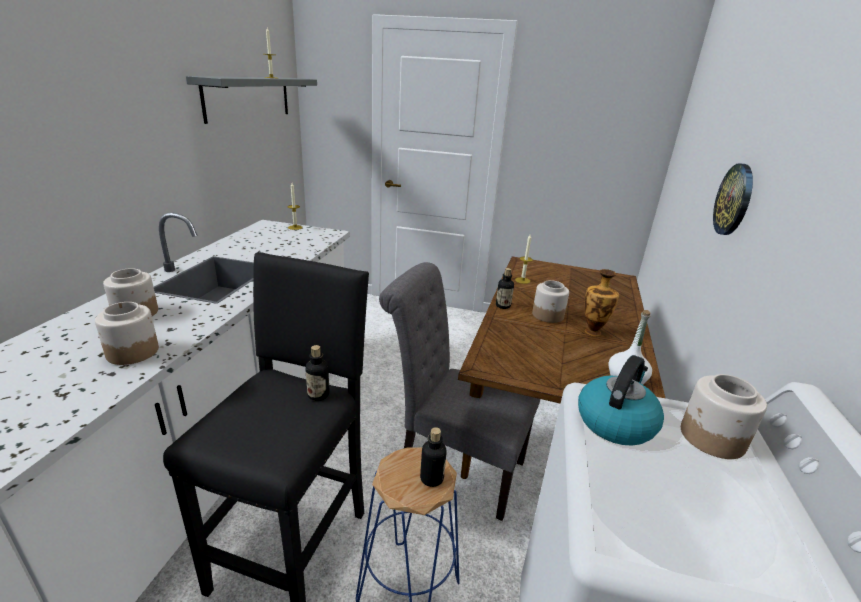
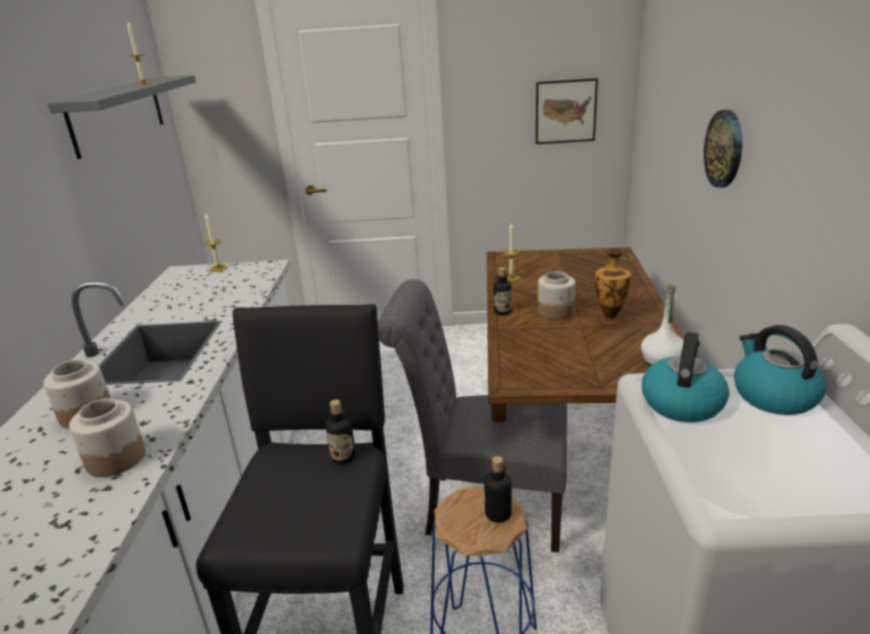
camera: 10 degrees left, 0 degrees up
(607, 153) = (565, 111): none -> picture
(712, 438) = (773, 396): jar -> kettle

